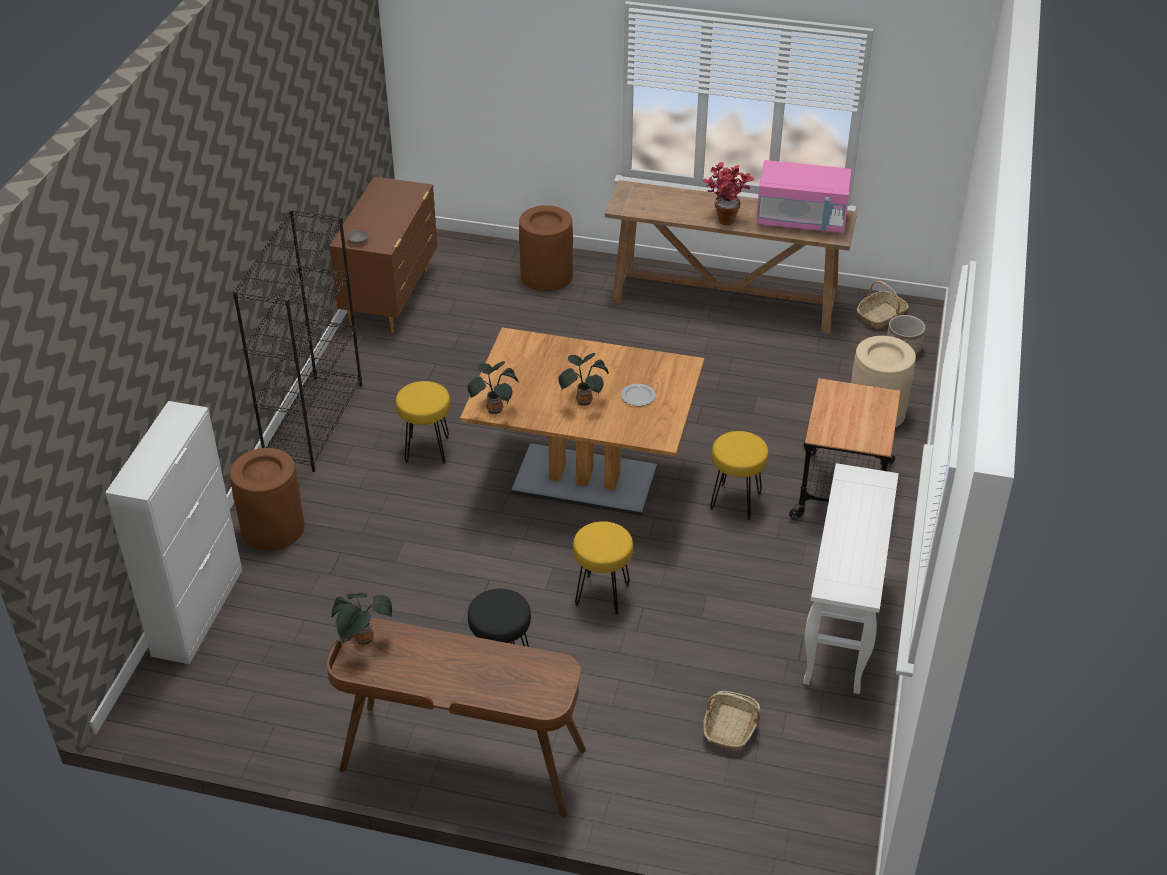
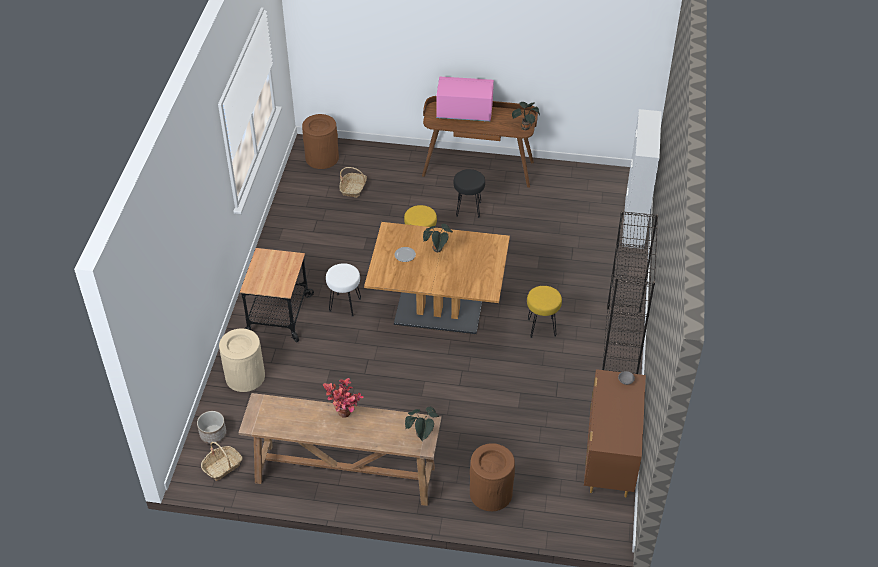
camera: 175 degrees right, 5 degrees up
(272, 528) = (616, 270): brown trash can -> brown trash can (322, 158)
(494, 408) = (490, 241): potted plant -> potted plant (422, 436)
(736, 501) = (345, 304): yellow stool -> white stool
(801, 220) = (284, 418): pink microwave -> pink microwave (464, 112)
(841, 628) = (292, 236): white console table -> none

